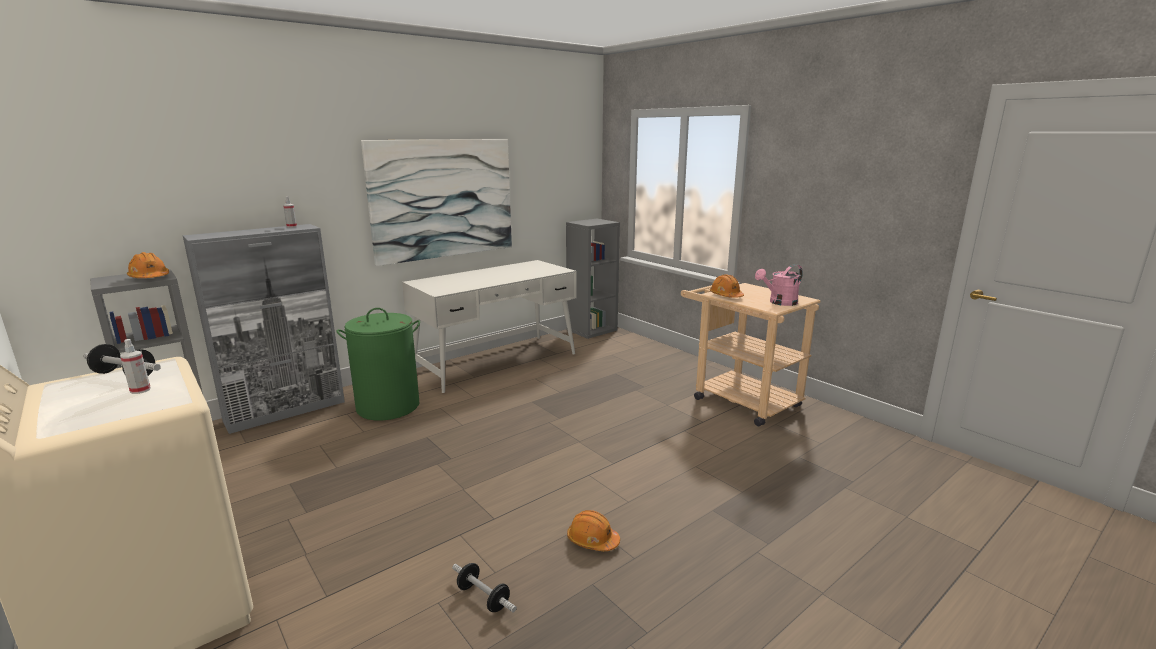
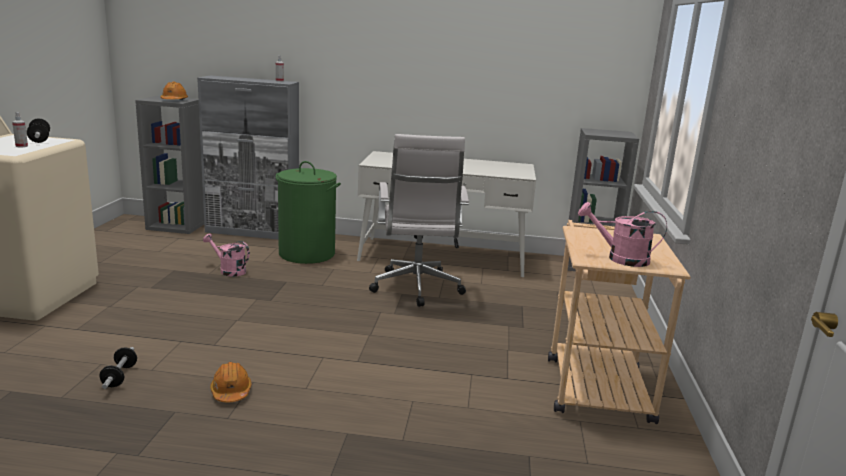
camera: 45 degrees right, 0 degrees up
(350, 455) = (229, 270): none -> pink watering can
(443, 199) = (428, 78): picture -> none
(534, 393) = (416, 289): none -> white office chair
(726, 296) = (583, 235): orange hard hat -> none

